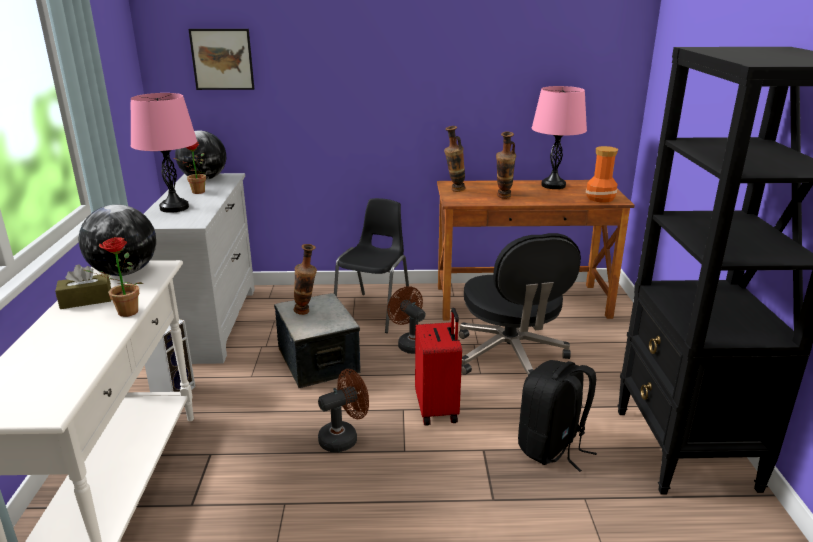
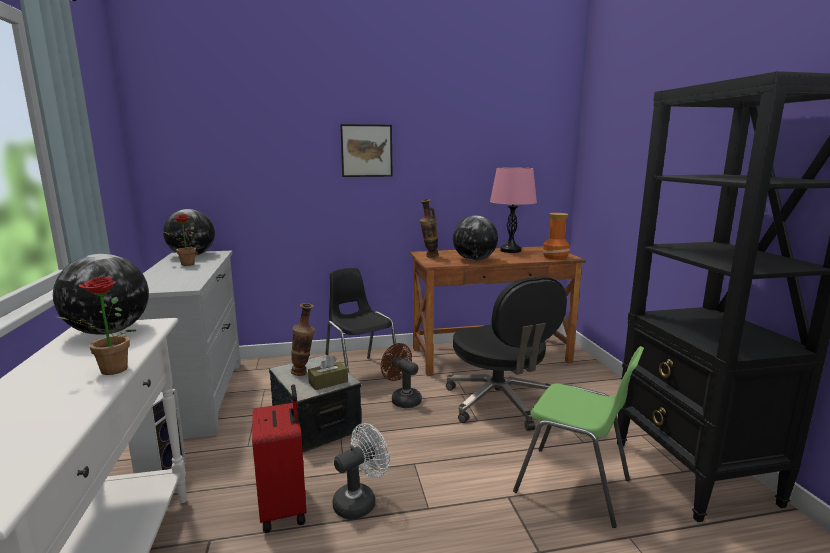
camera: 10 degrees left, 10 degrees down
(86, 300) = (59, 361): brown tissue box -> brown tissue box (328, 382)
(174, 208) = (164, 276): pink table lamp -> none
(222, 59) = (211, 145): picture -> picture (366, 150)
(344, 438) = (360, 501): brown fan -> white fan
(374, 312) = (361, 374): black chair -> black chair turned 45 degrees counterclockwise
(438, 409) = (449, 459): red suitcase -> red suitcase (285, 508)
(503, 198) = (474, 260): vase -> globe
(552, 448) = (573, 486): black backpack -> green chair

